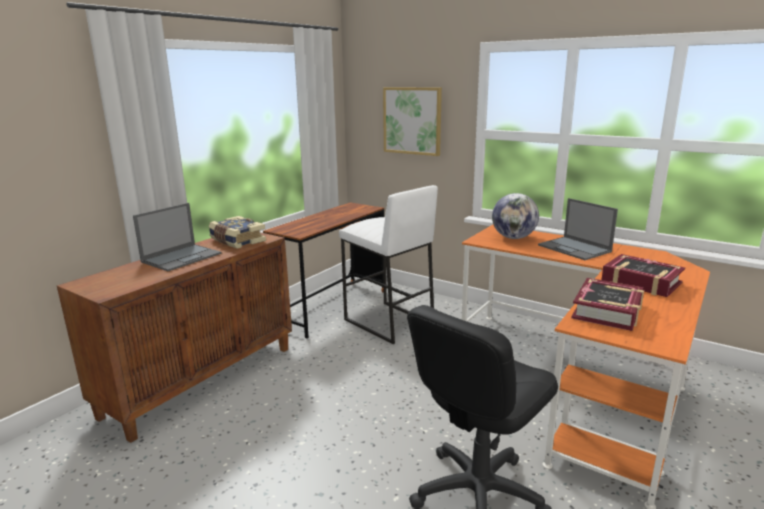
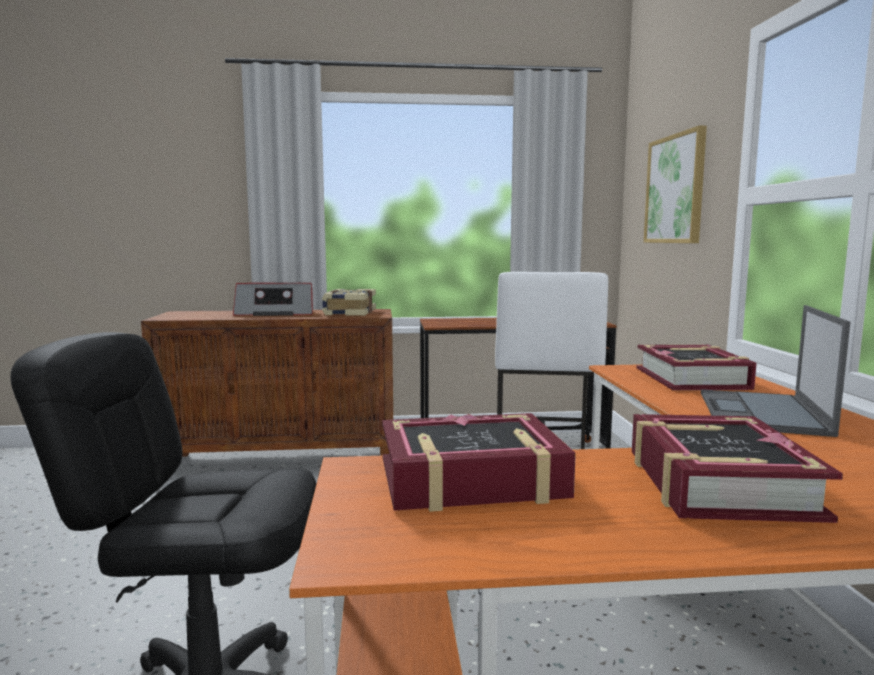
camera: 50 degrees right, 10 degrees down
(182, 257) = (276, 313): laptop -> radio
(513, 237) = (692, 378): globe -> book

